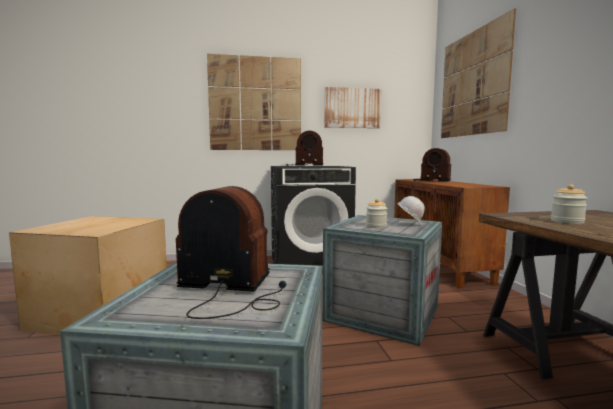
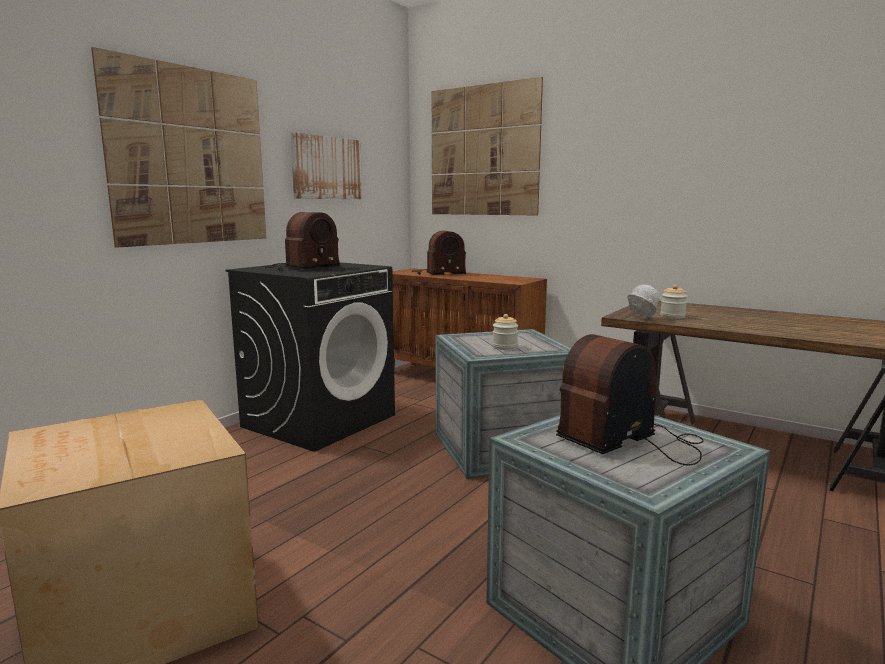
camera: 45 degrees left, 5 degrees up
(409, 225) = (523, 338): white hard hat -> white hard hat (640, 319)

